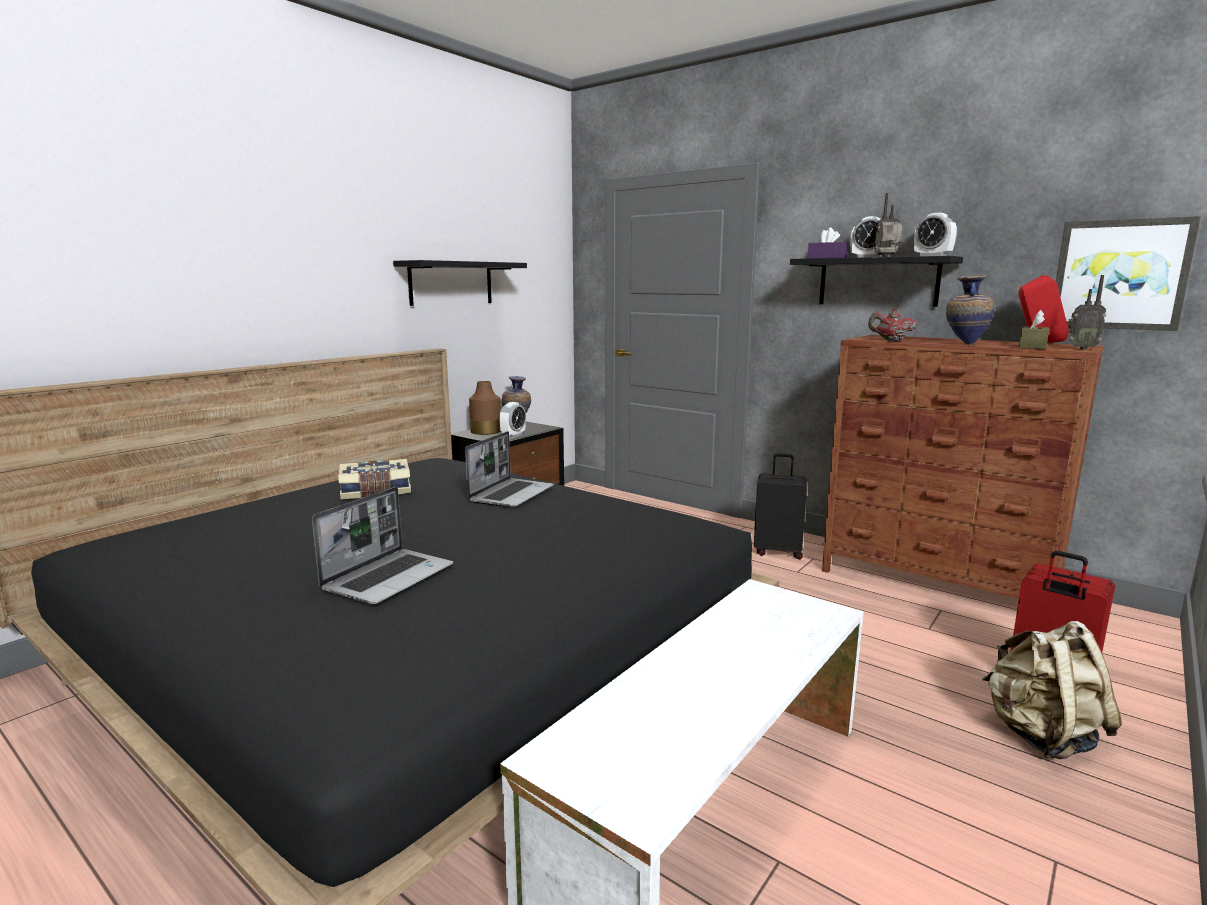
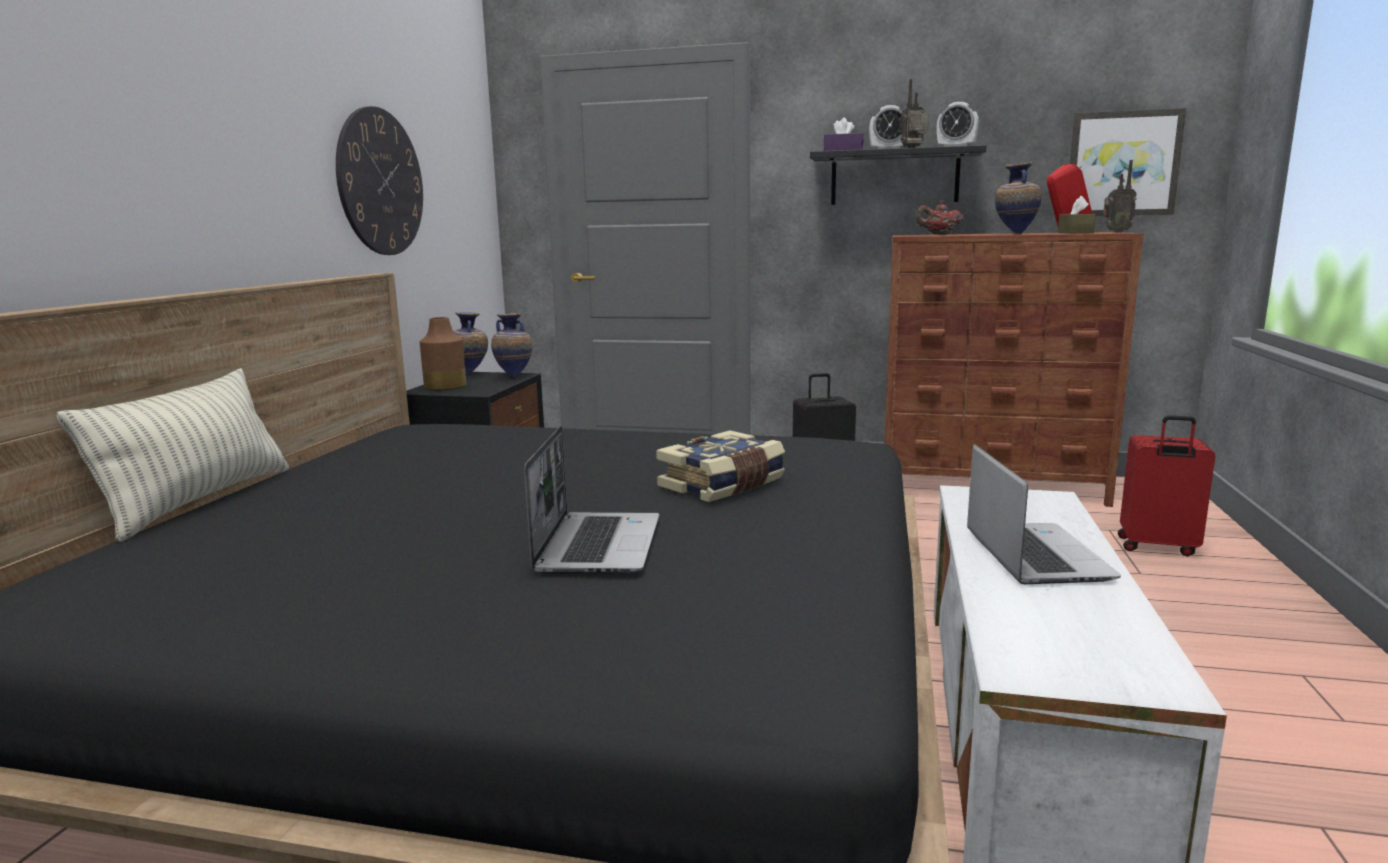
camera: 25 degrees left, 0 degrees up
(255, 497) = (200, 501): none -> pillow
(376, 492) = (399, 466): book -> book (723, 485)
(451, 283) = (380, 182): black shelf -> wall clock
(511, 494) = (591, 444): laptop -> laptop (1033, 555)
(513, 436) = (492, 386): alarm clock -> none
(541, 428) = (514, 376): none -> vase
(1041, 736) = (1195, 588): beige backpack -> none

